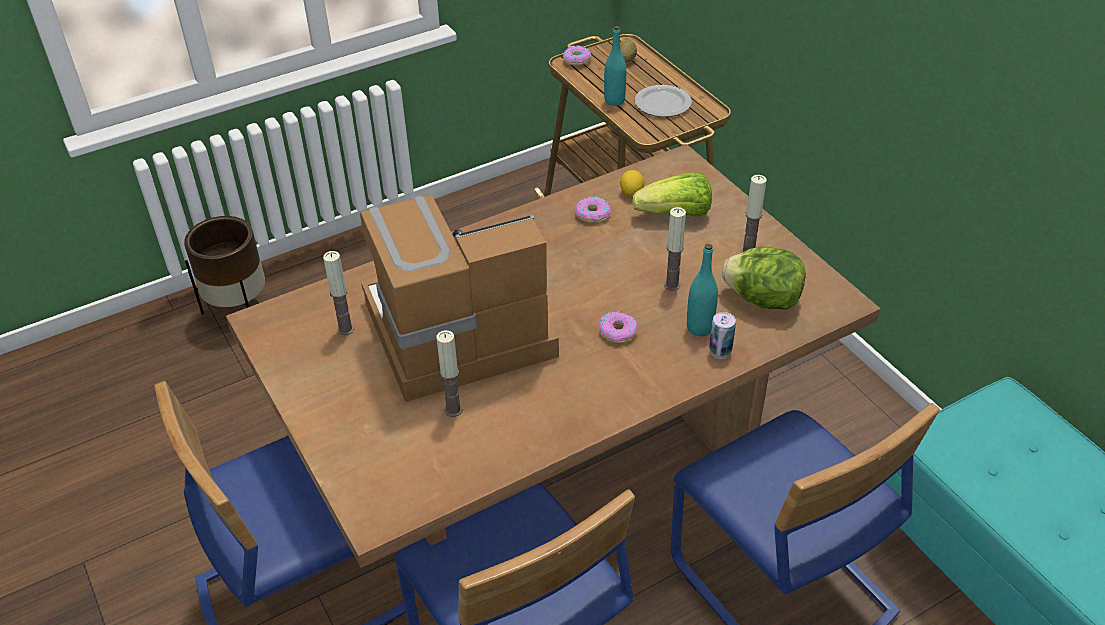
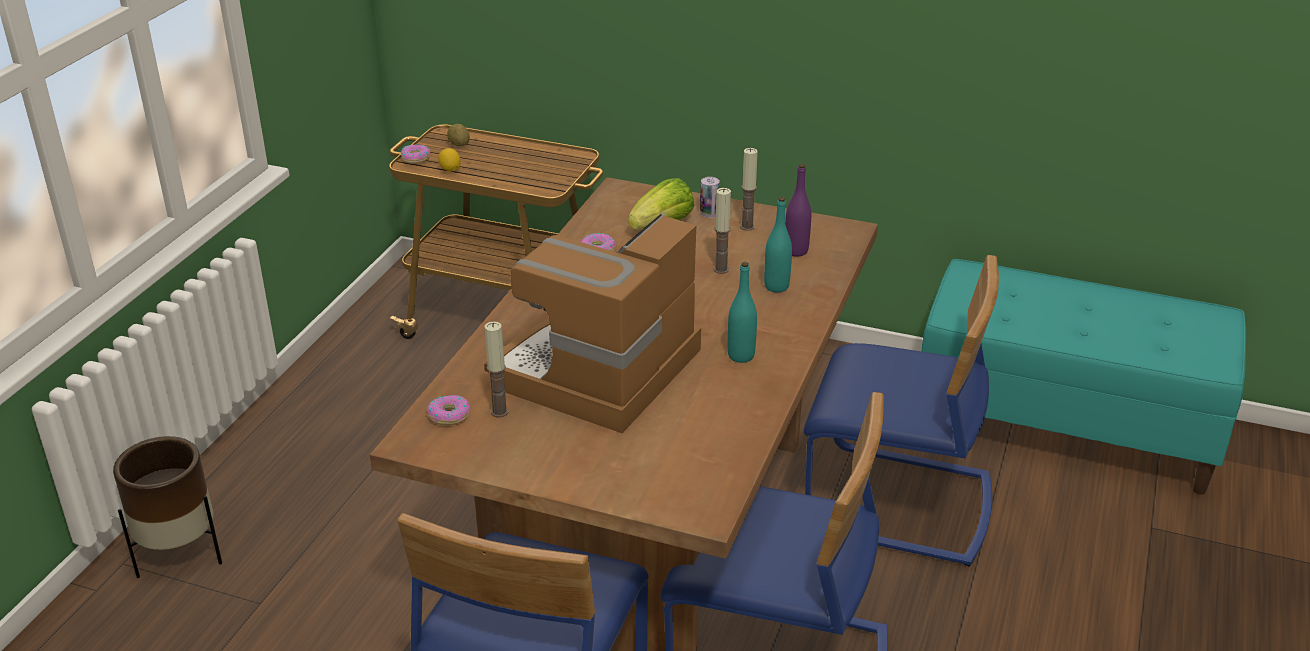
camera: 40 degrees left, 10 degrees down
(453, 410) = (668, 419): candle -> none
(614, 100) = (490, 176): turquoise bottle -> turquoise bottle (741, 356)
(617, 331) = (721, 314): donut -> donut (449, 415)
(631, 193) = (609, 224): lemon -> lemon (450, 169)
(662, 104) = (533, 165): plate -> none
(720, 351) = (809, 294): can -> can (709, 213)
(763, 299) = (796, 251): lettuce -> purple bottle

